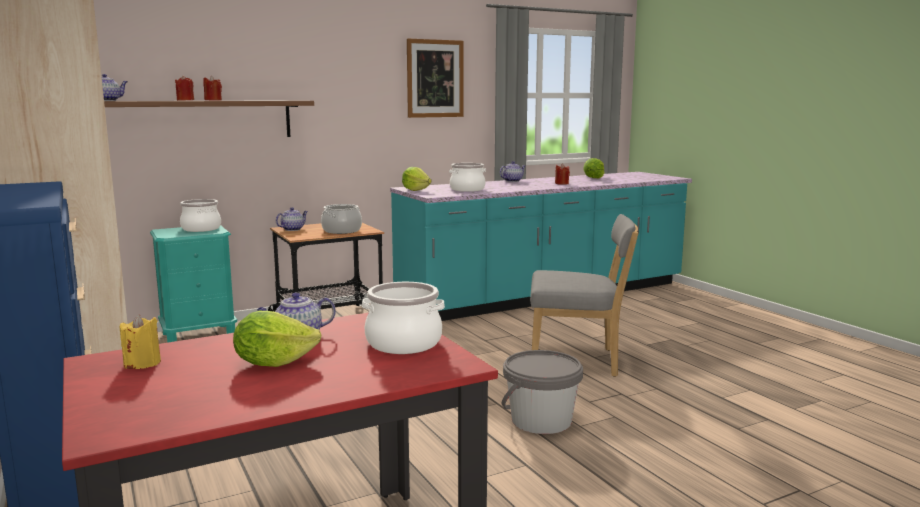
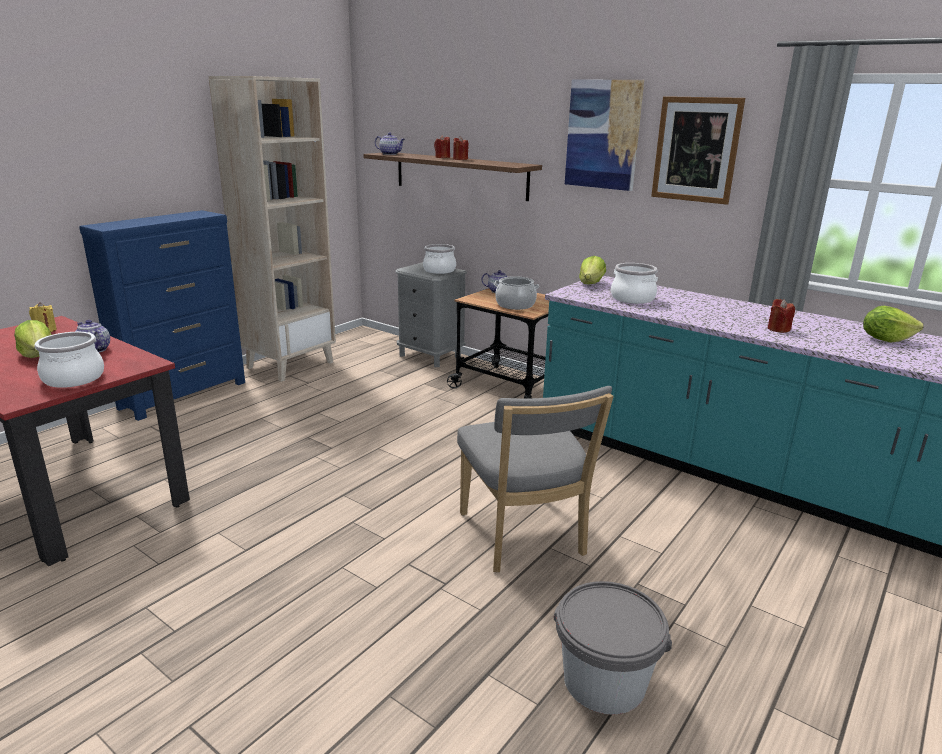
camera: 65 degrees right, 10 degrees up
(199, 335) = (430, 356): turquoise nightstand -> grey nightstand
(359, 70) = (603, 135): none -> picture
(512, 181) = (748, 306): teapot -> none
(541, 420) = (343, 541): grey bucket -> grey bucket (604, 681)

